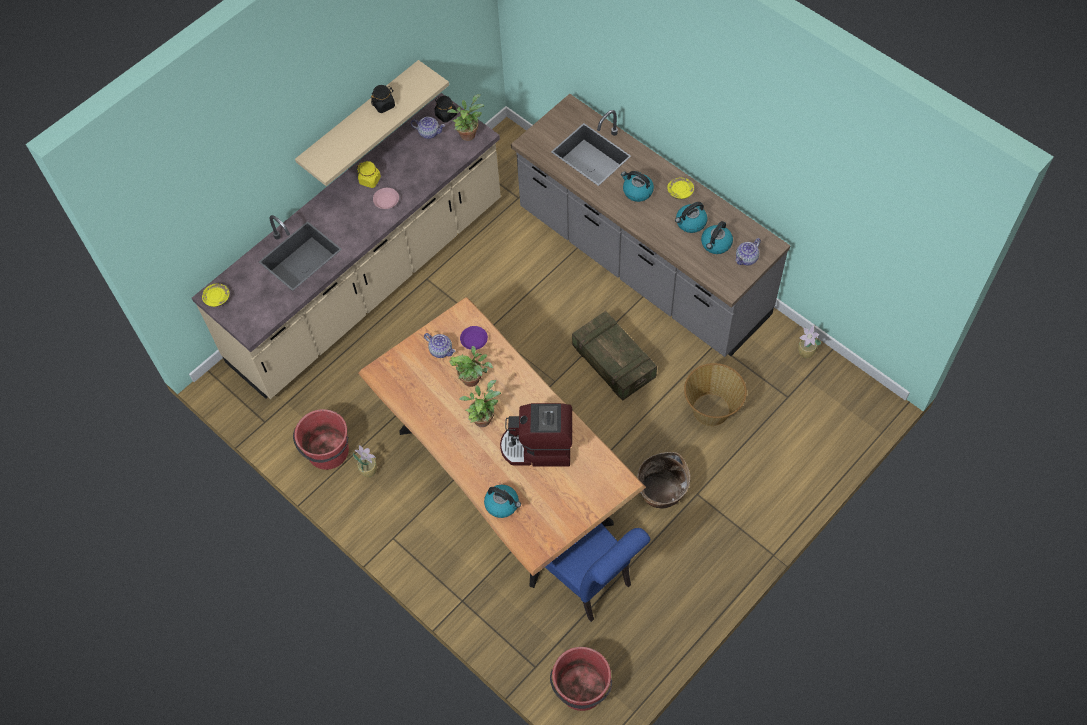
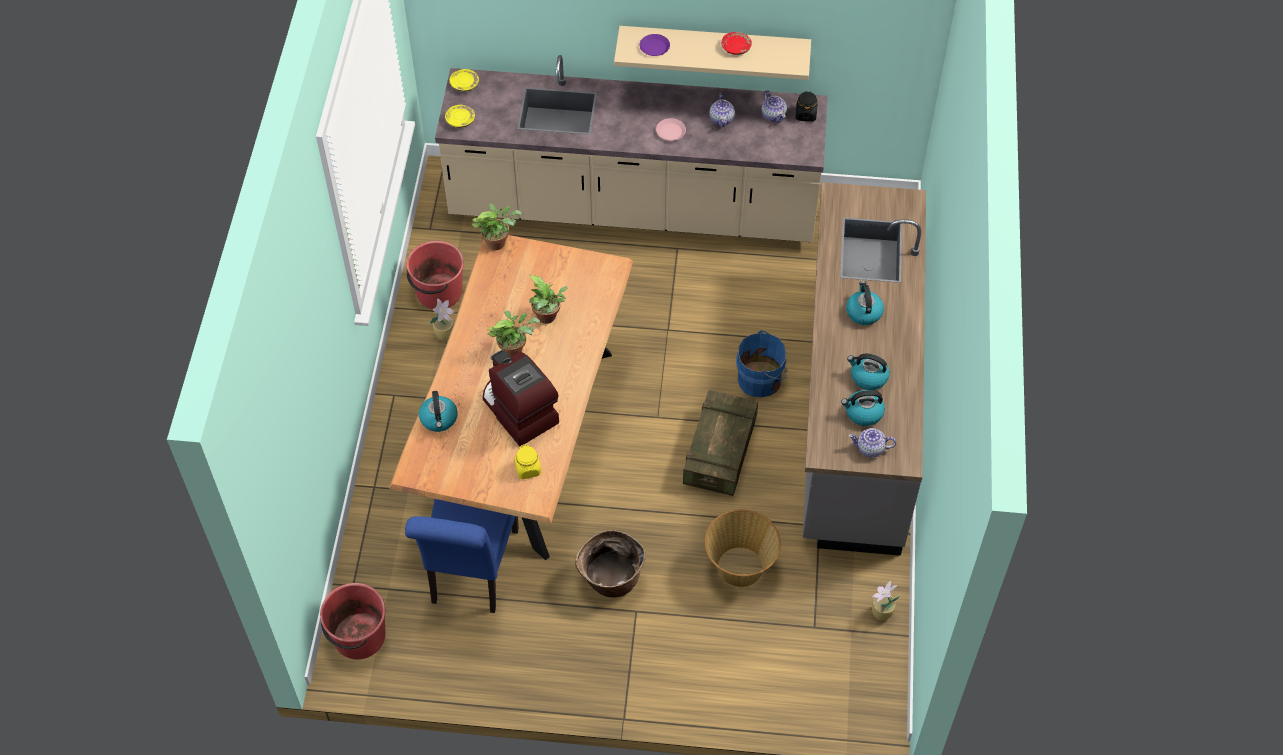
camera: 50 degrees right, 5 degrees down
(370, 180) = (681, 107): yellow jar -> yellow jar (528, 469)
(384, 105) = (736, 47): black jar -> red plate
(441, 350) = (557, 275): teapot -> teapot (722, 119)
(468, 133) = (801, 143): potted plant -> potted plant (498, 242)
(474, 339) = (590, 292): purple plate -> purple plate (654, 47)
(576, 300) = (761, 379): none -> blue bucket
(680, 191) = (897, 346): yellow plate -> yellow plate (460, 120)

